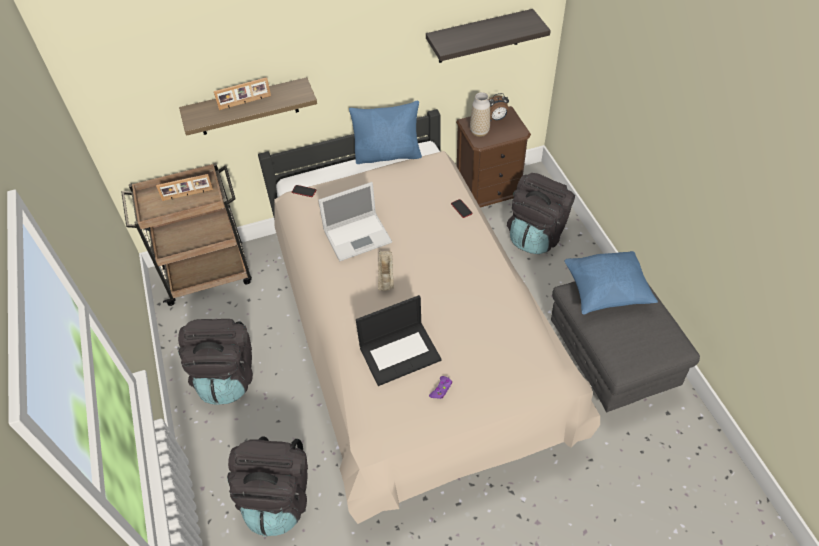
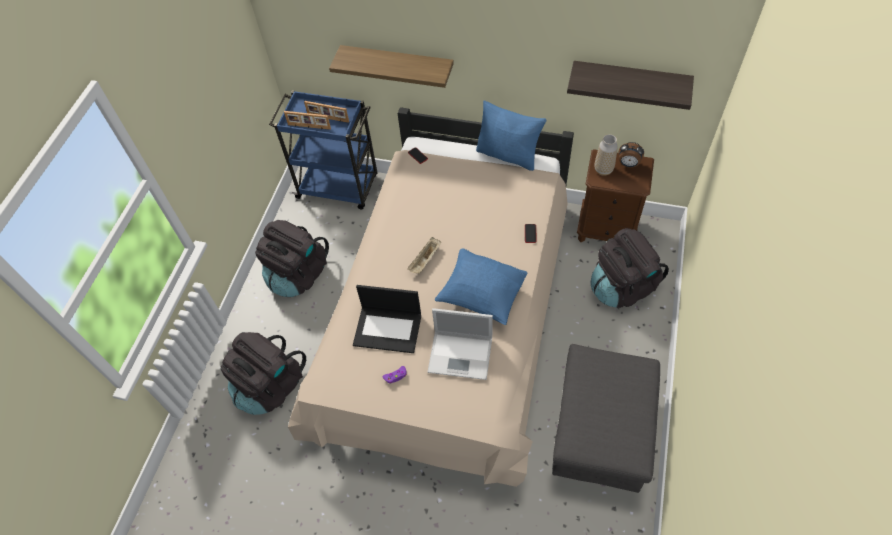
camera: 35 degrees right, 5 degrees up
(209, 274) = (339, 187): brown cart -> blue cart
(245, 102) = (389, 62): picture frame -> picture frame (309, 127)
(358, 236) = (430, 215): laptop -> laptop (461, 355)
(605, 292) = (609, 373): blue pillow -> blue pillow (481, 295)

